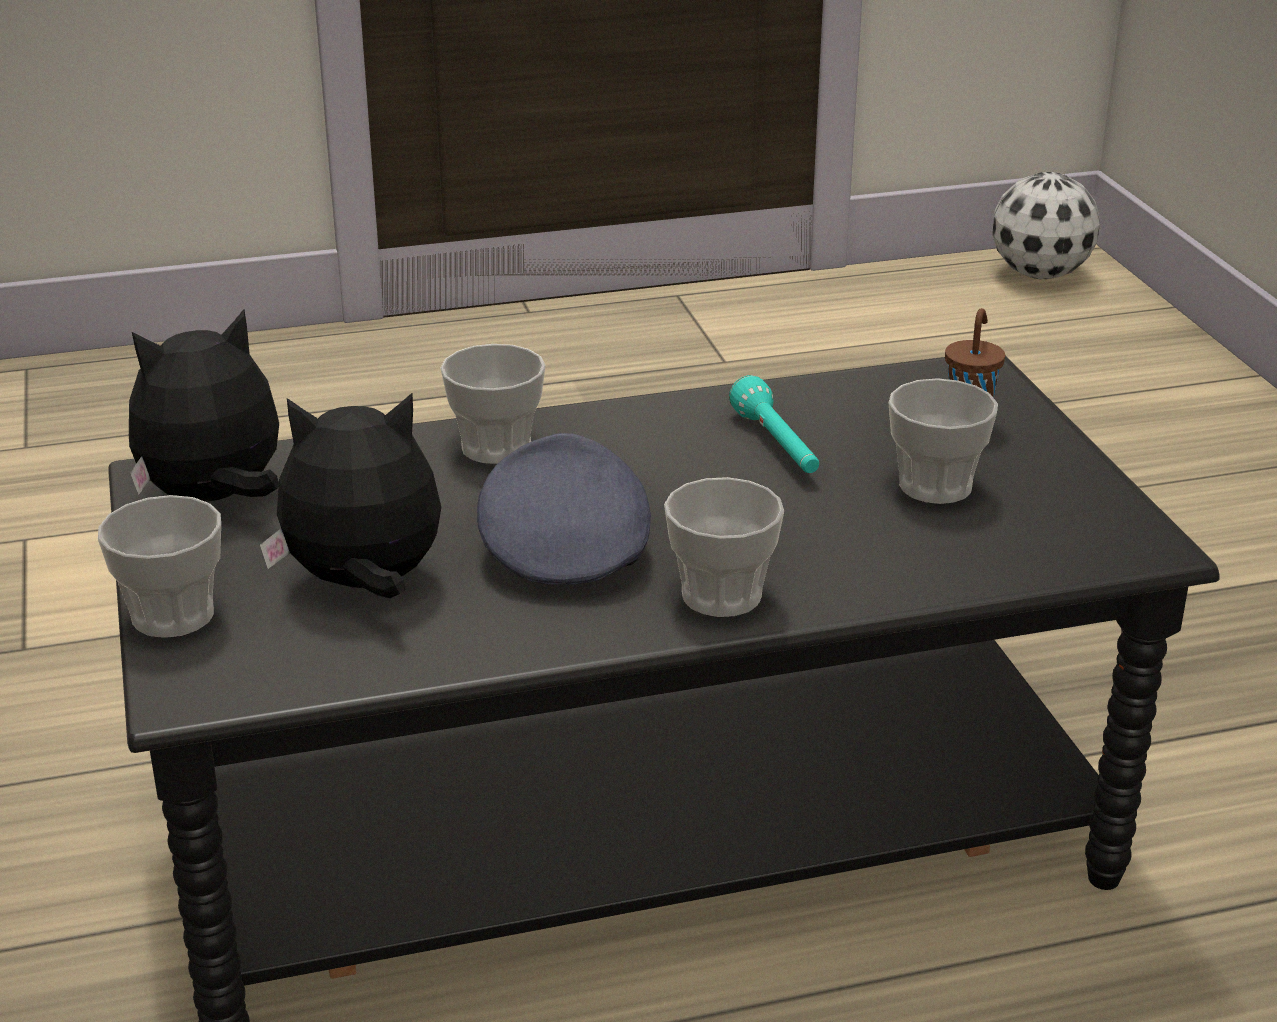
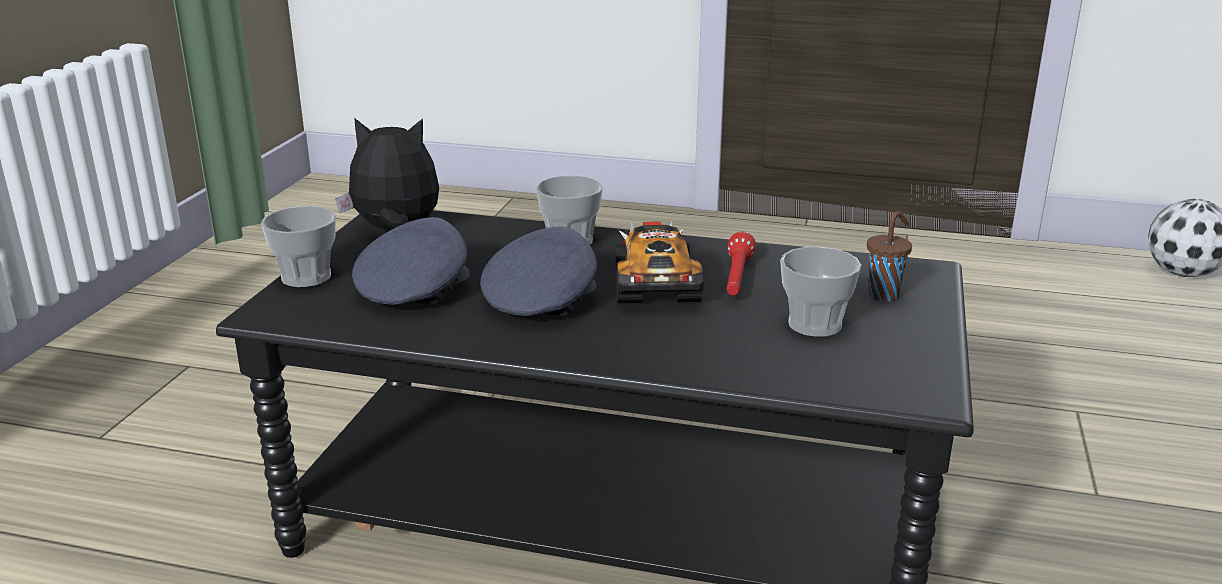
camera: 30 degrees right, 5 degrees down
(364, 585) = (414, 288): plush toy -> grey cap
(681, 479) = (655, 282): none -> toy car
(721, 595) = (600, 346): cup -> none
(777, 446) = (737, 279): turquoise flashlight -> red flashlight

